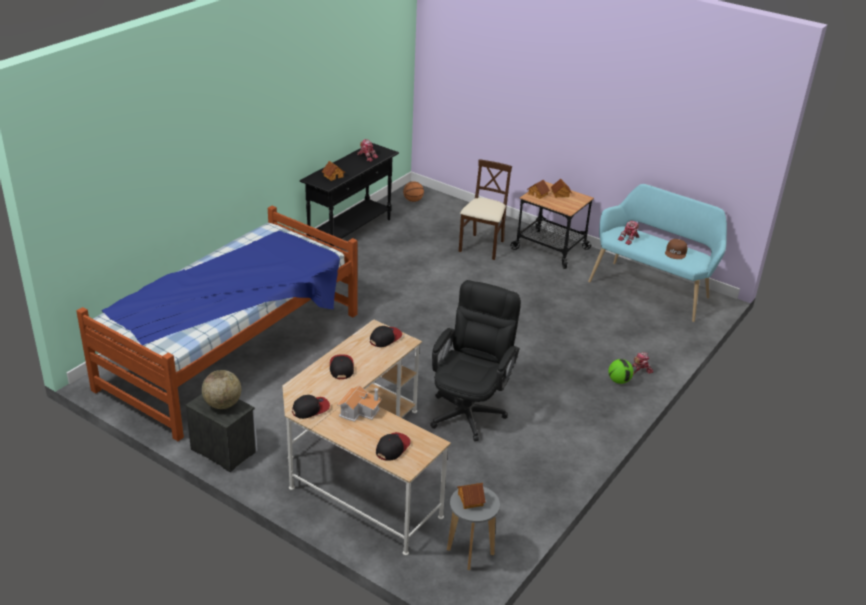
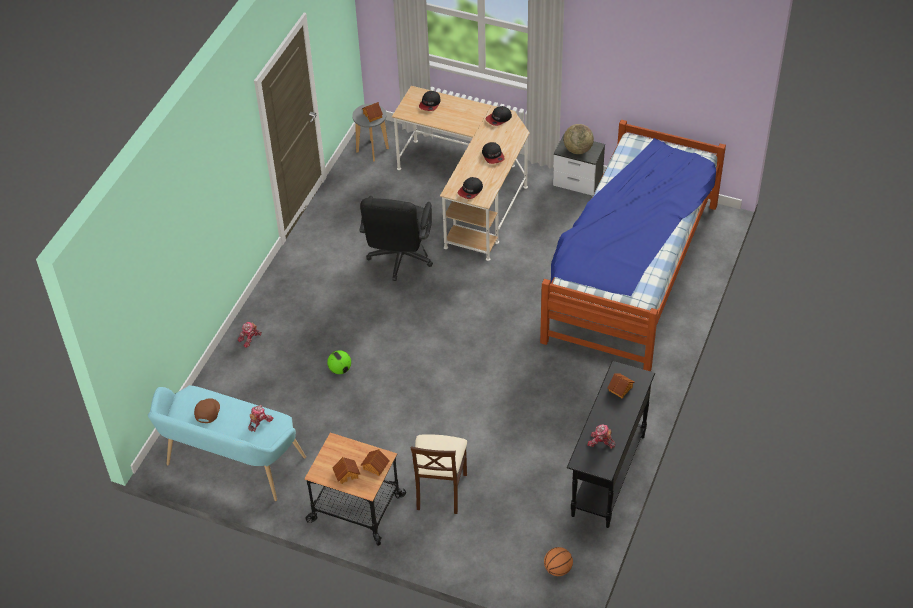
camera: 170 degrees right, 15 degrees up
(359, 410) = (463, 125): toy house -> none
(619, 381) = (270, 321): football -> football (340, 369)

